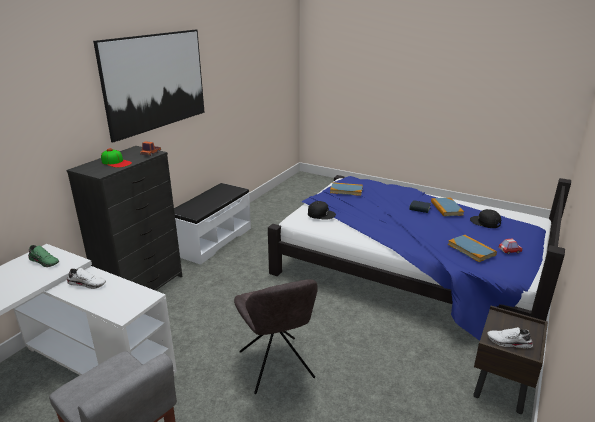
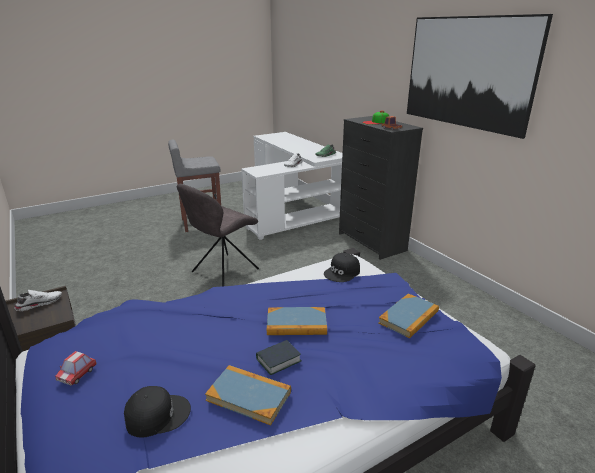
camera: 120 degrees right, 0 degrees up
(212, 240) = (448, 287): white bench -> none
(276, 367) = (223, 271): grey chair -> grey chair turned 60 degrees counterclockwise
(471, 250) = (130, 336): book -> book (296, 324)

